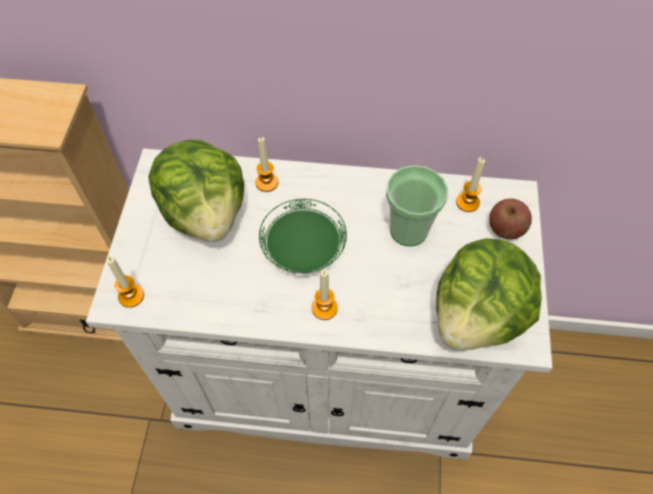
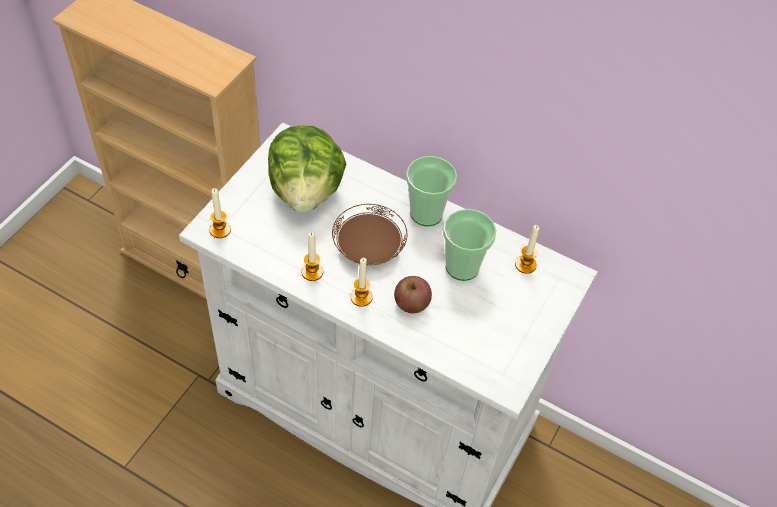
camera: 20 degrees right, 5 degrees down
(267, 182) = (367, 186): candle -> candle (312, 272)
(303, 250) = (368, 248): green plate -> brown plate
(342, 188) = (426, 213): none -> cup
(478, 316) = (480, 352): lettuce -> none
(505, 228) = (545, 297): apple -> apple (411, 303)

